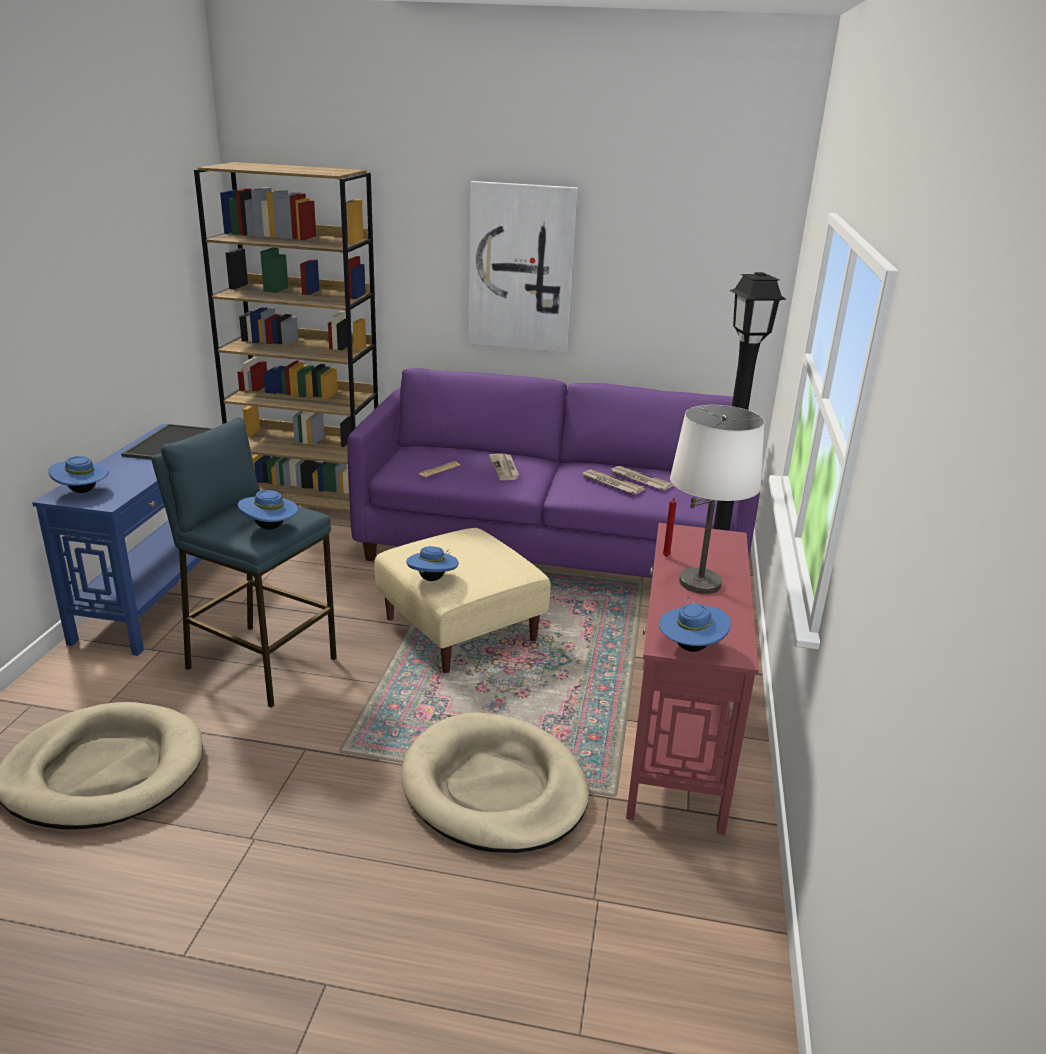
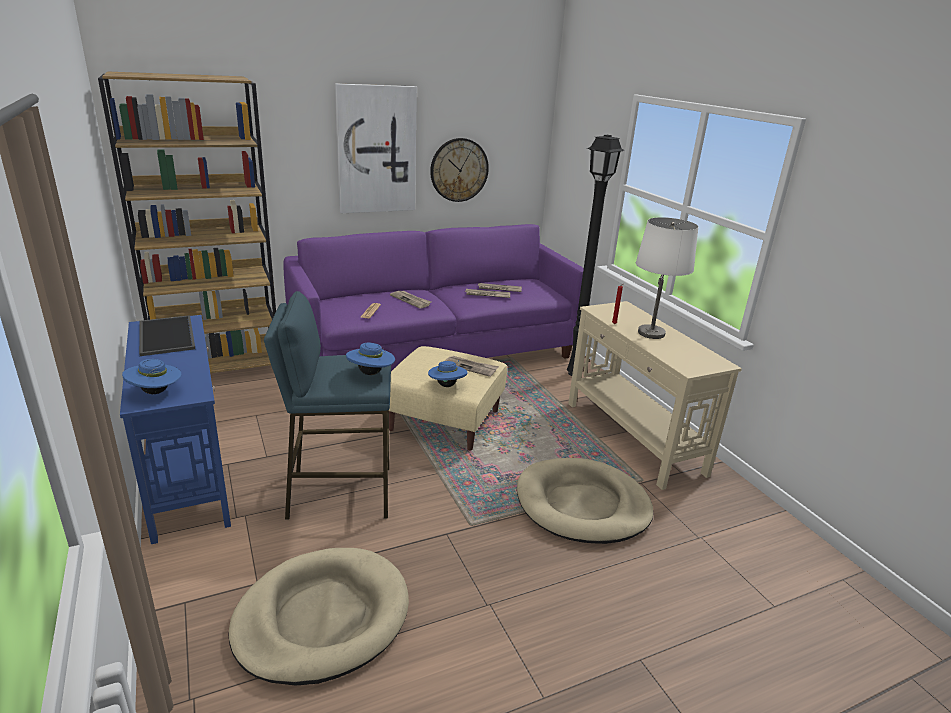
camera: 35 degrees left, 0 degrees up
(490, 567) = (470, 367): none -> newspaper
(638, 305) = (459, 170): none -> wall clock
(678, 739) = (633, 438): red console table -> beige console table
(690, 647) = (700, 367): blue hat -> none

